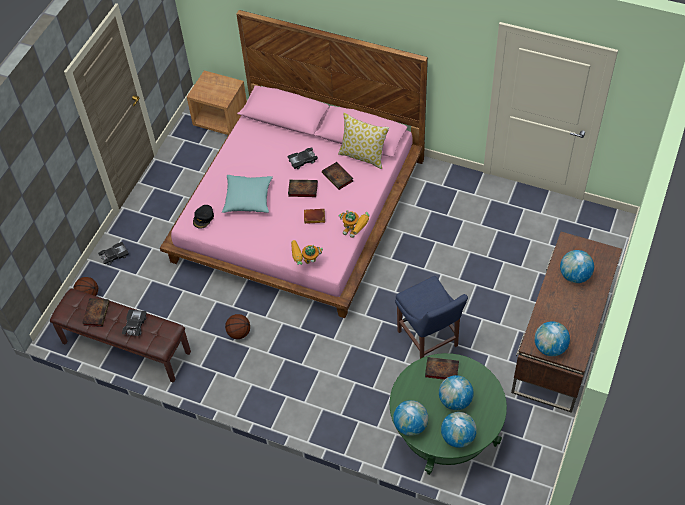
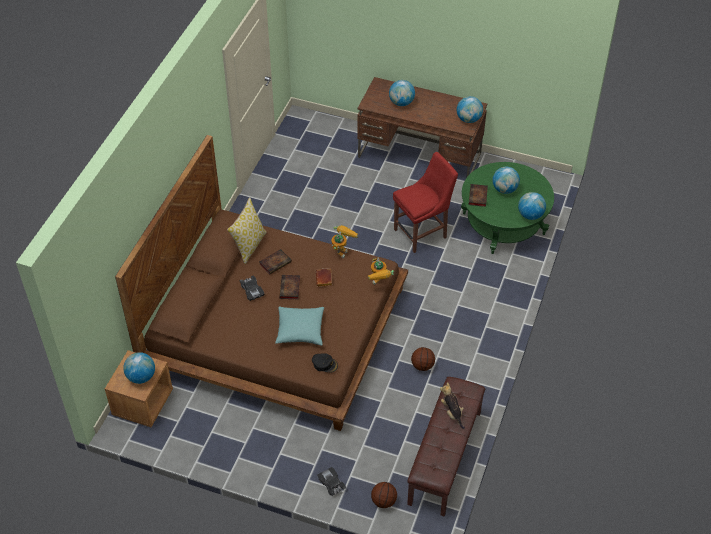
camera: 95 degrees left, 5 degrees down
(96, 313) = (440, 447): book -> none
(135, 325) = (452, 412): black toy car -> plush toy
(298, 210) = (276, 328): pink bed -> brown bed
(429, 341) = (422, 233): blue chair -> red chair
(458, 437) = (536, 188): globe -> globe (141, 376)

